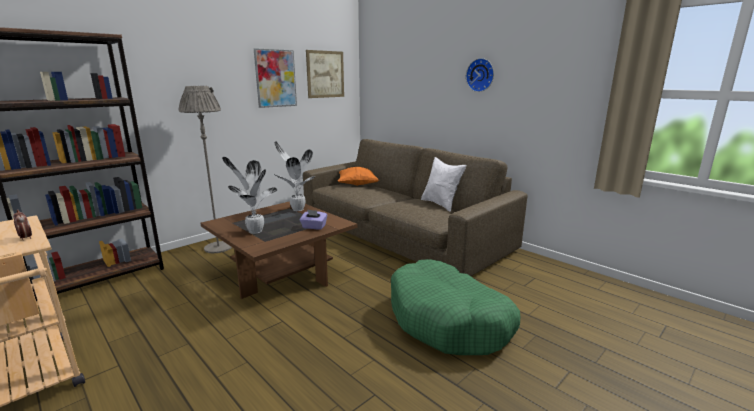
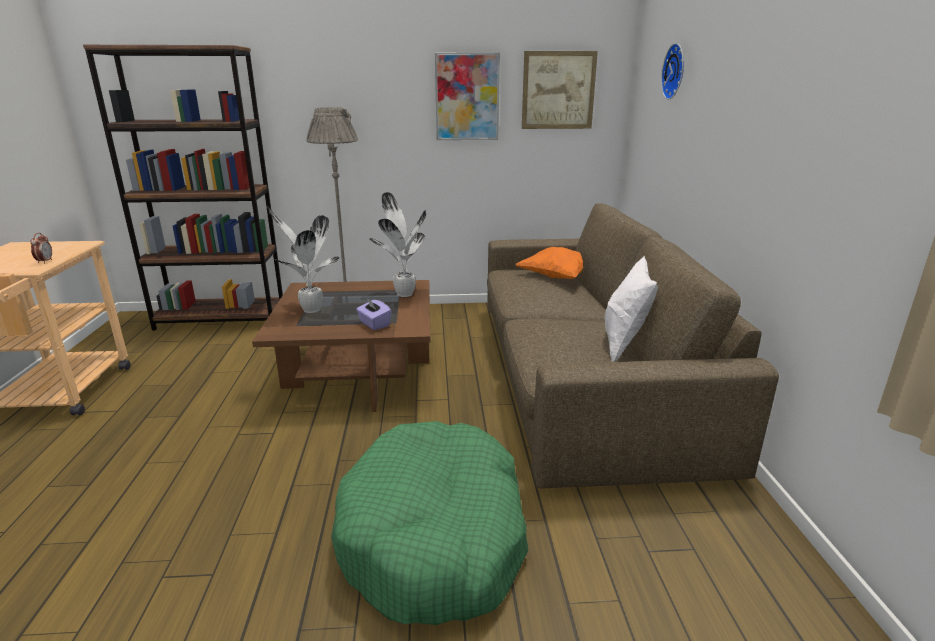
camera: 40 degrees right, 5 degrees up
(481, 75) = (760, 100): wall clock -> wall clock (676, 71)

